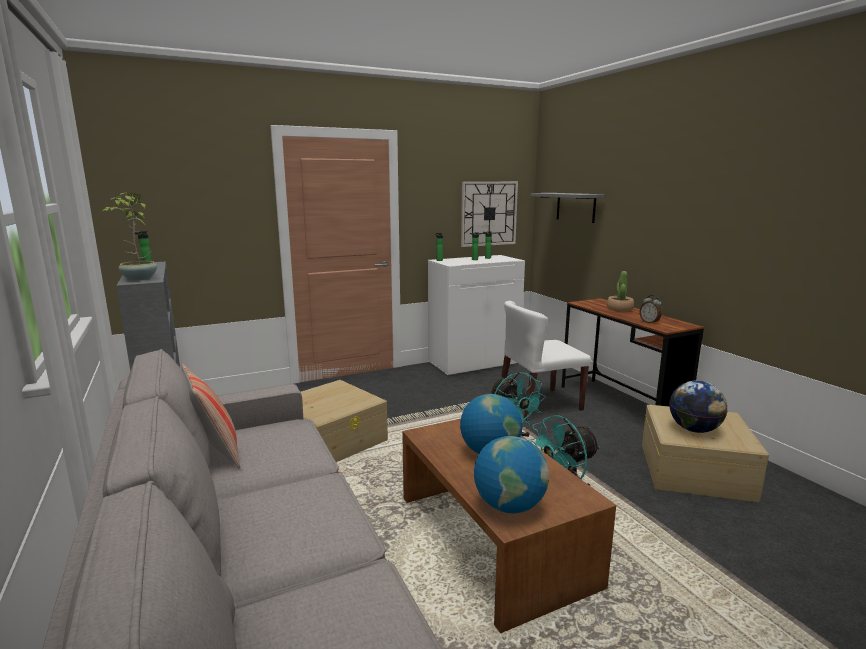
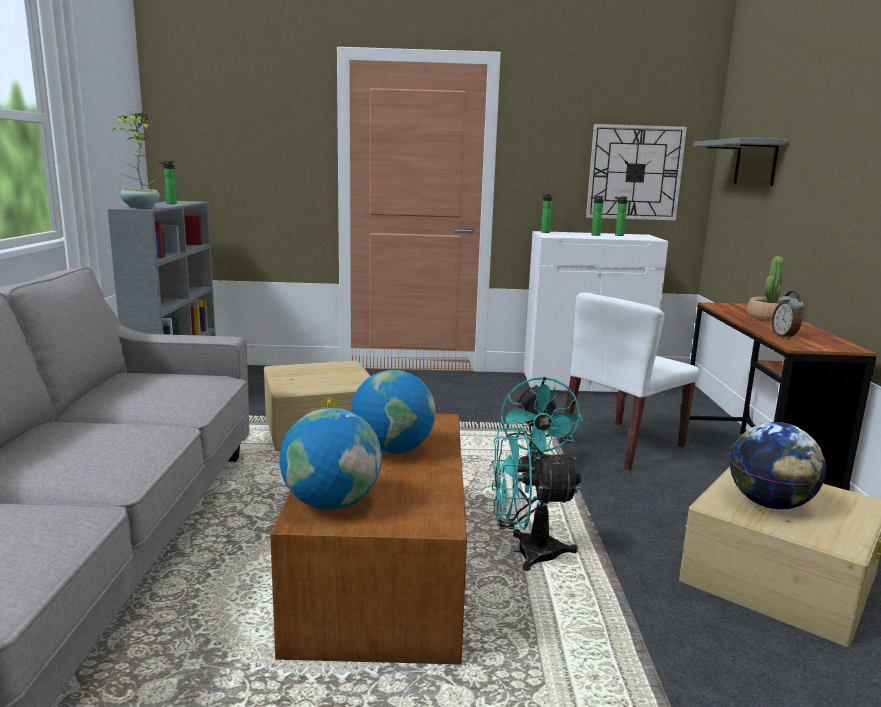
camera: 25 degrees right, 0 degrees up
(215, 452) = (110, 385): pillow -> none
(539, 404) = (622, 445): white chair -> white chair turned 45 degrees counterclockwise

